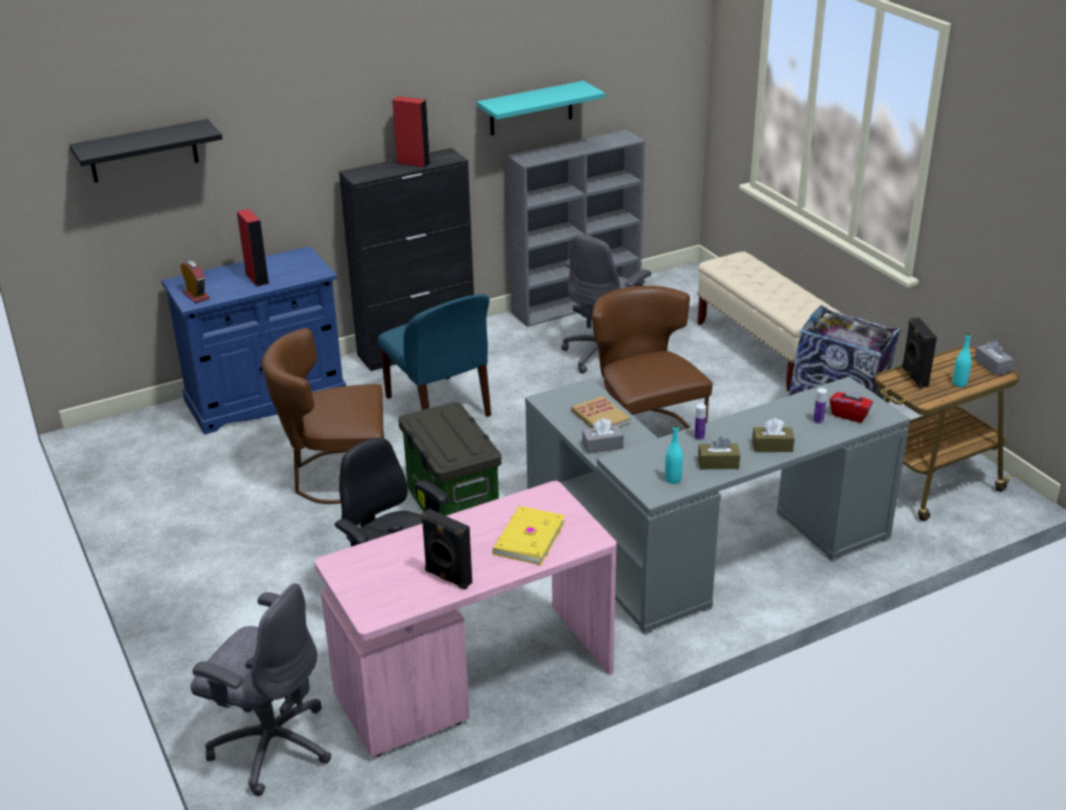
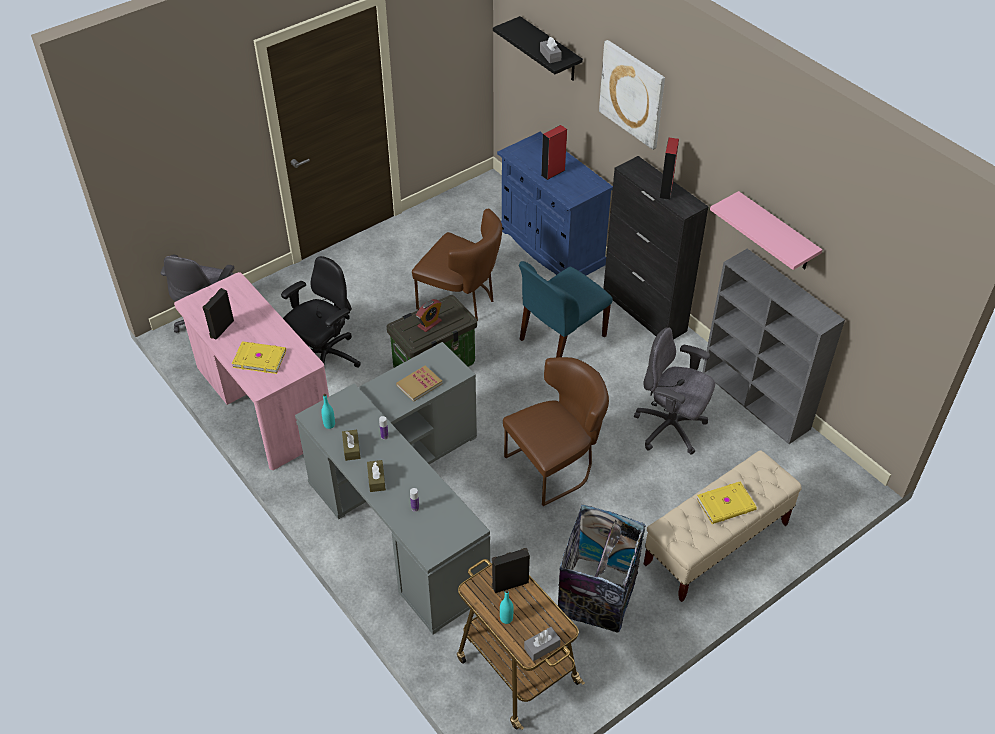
camera: 80 degrees right, 15 degrees up
(196, 296) = (520, 152): alarm clock -> alarm clock (429, 323)
(302, 103) = (632, 94): none -> picture
(336, 477) = (462, 302): brown chair -> brown chair turned 135 degrees clockwise
(531, 108) = (776, 232): turquoise shelf -> pink shelf
(602, 446) = (382, 389): grey tissue box -> grey tissue box (550, 56)
(772, 285) = (726, 505): none -> yellow book
(849, 415) = (427, 529): red tissue box -> none

